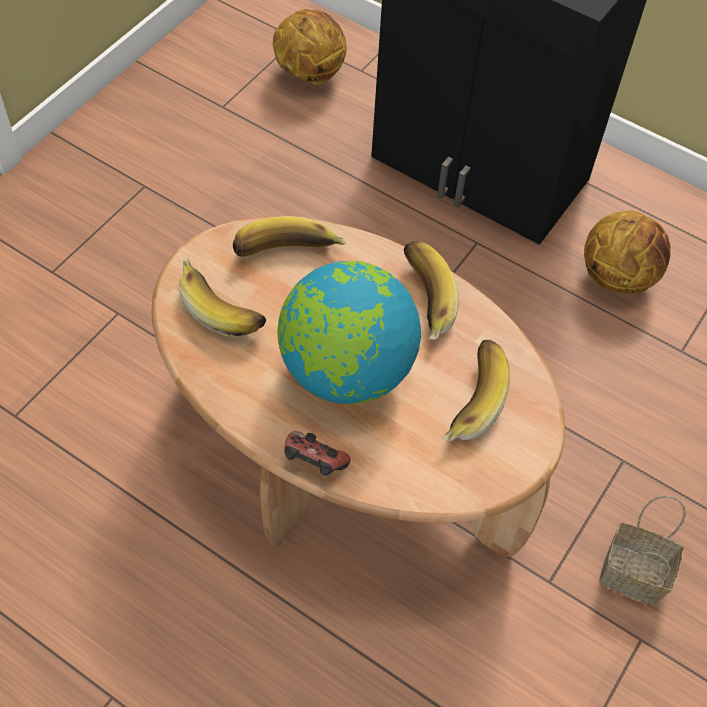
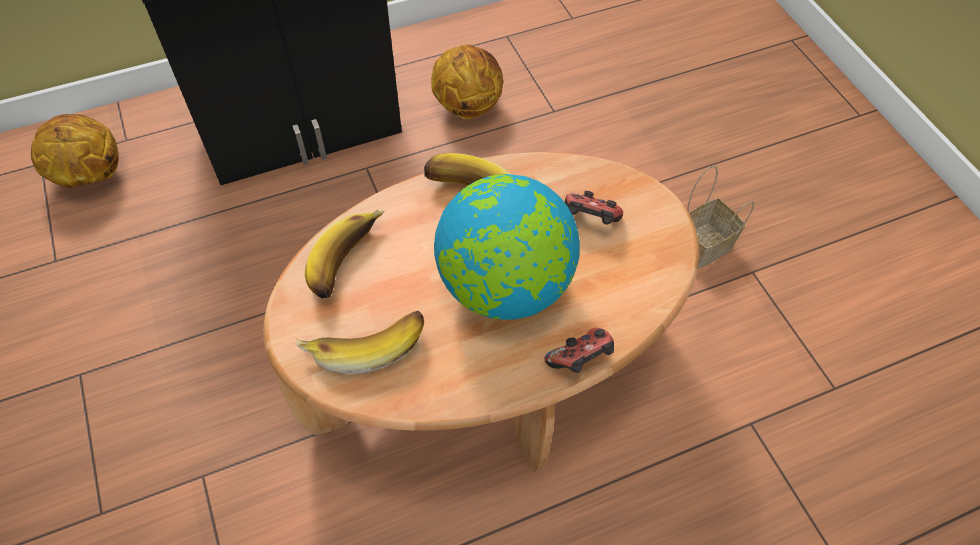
camera: 55 degrees left, 0 degrees up
(467, 399) = (590, 220): banana -> game controller

